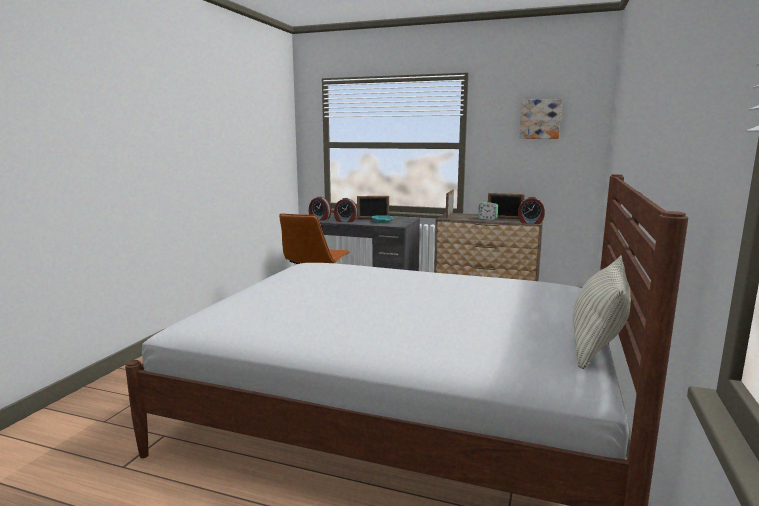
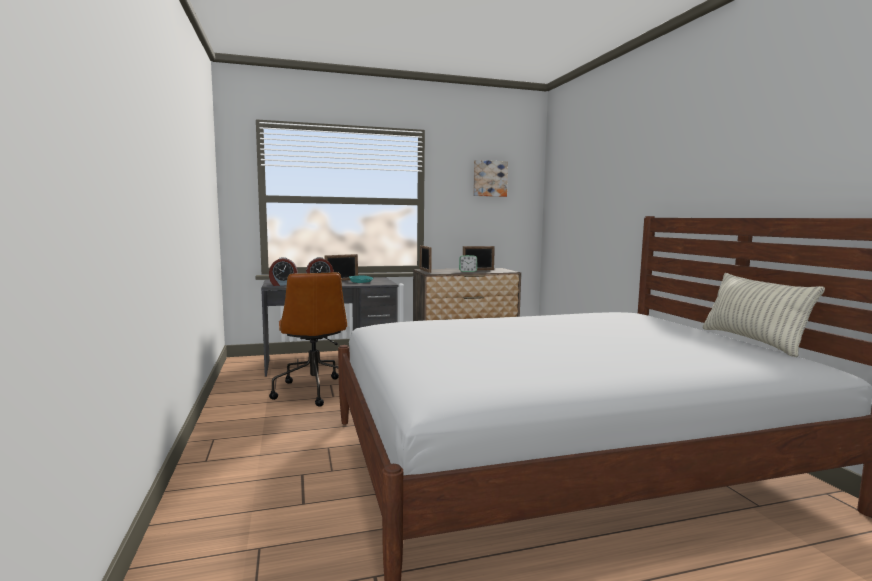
camera: 35 degrees left, 5 degrees down
(530, 222) = (508, 271): alarm clock -> none

